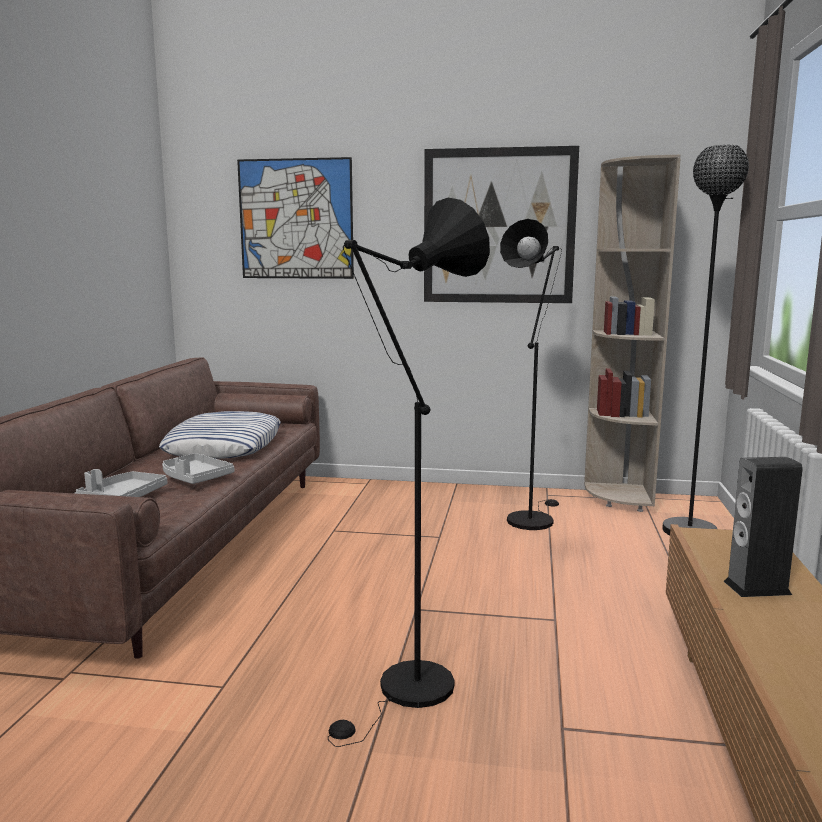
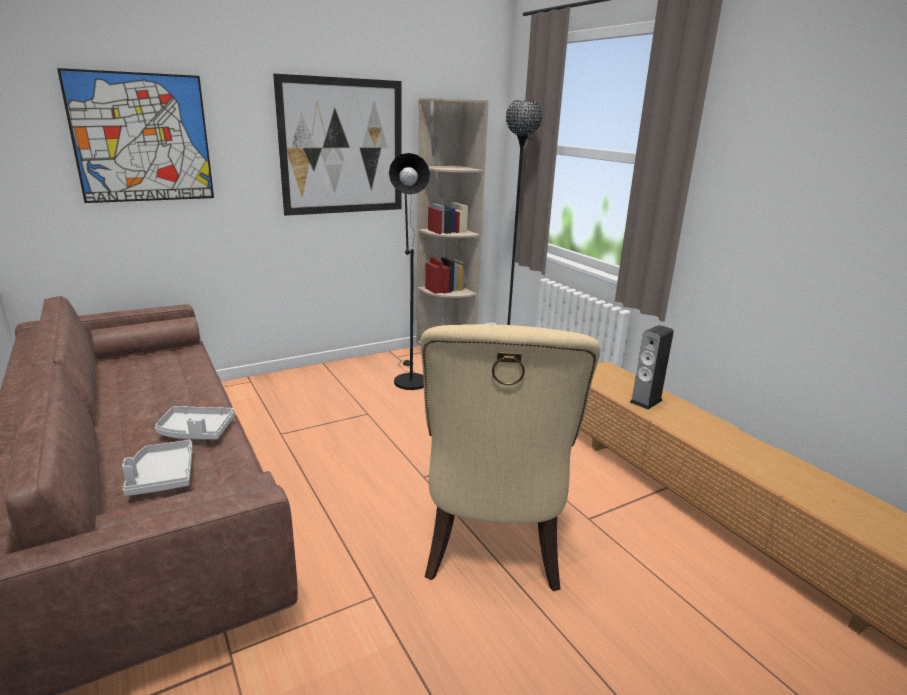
camera: 40 degrees left, 10 degrees up
(224, 445) = (157, 387): pillow -> none
(408, 693) = (493, 538): black floor lamp -> beige armchair

